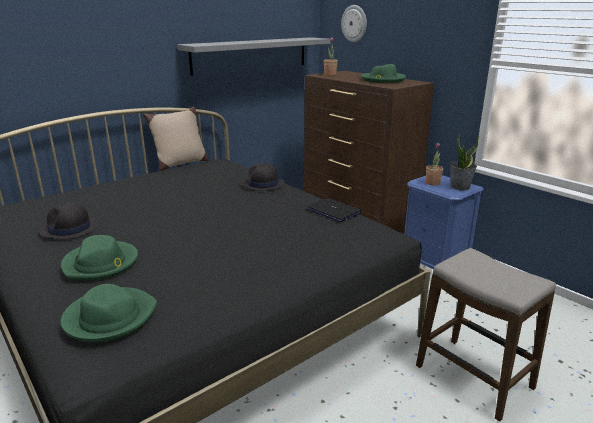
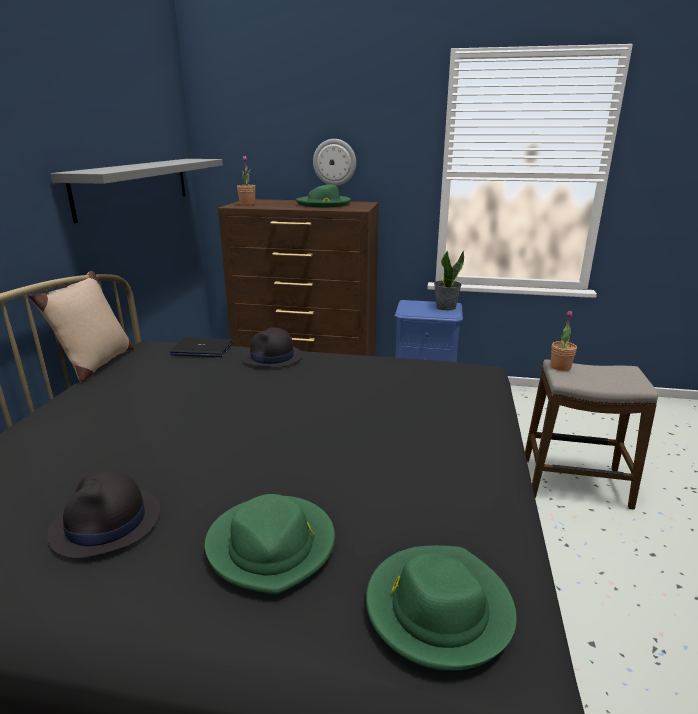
camera: 40 degrees left, 0 degrees up
(333, 211) = (403, 363): laptop -> laptop (201, 349)
(354, 23) = (251, 138): wall clock -> wall clock (334, 162)
(432, 183) = (419, 310): potted plant -> potted plant (560, 367)

